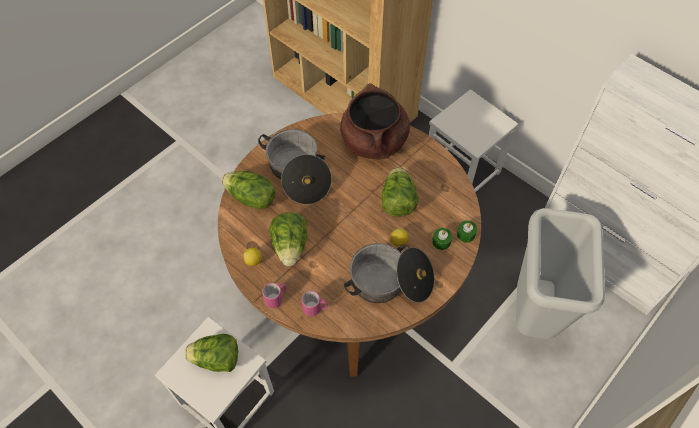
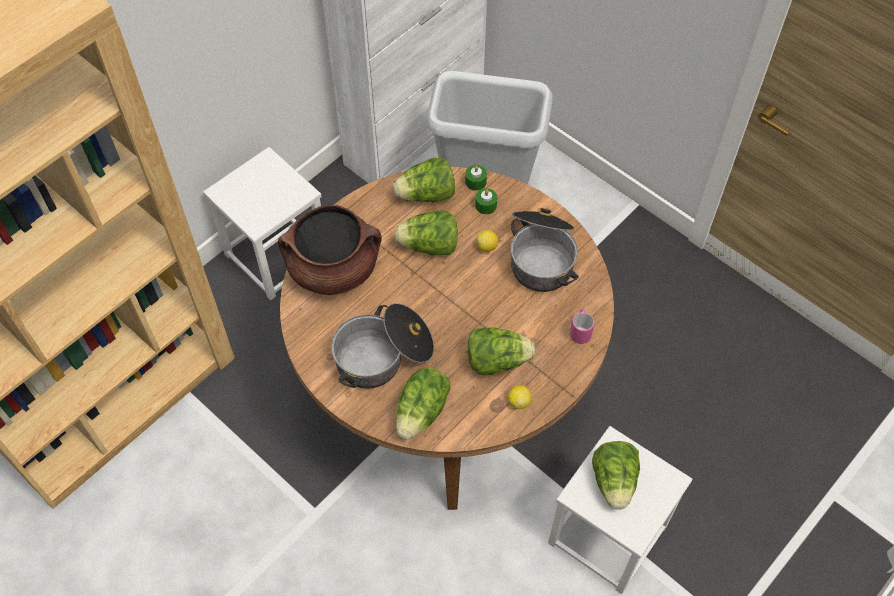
camera: 90 degrees left, 0 degrees up
(276, 298) = (569, 373): pink mug -> none
(448, 199) = (426, 195): none -> lettuce

